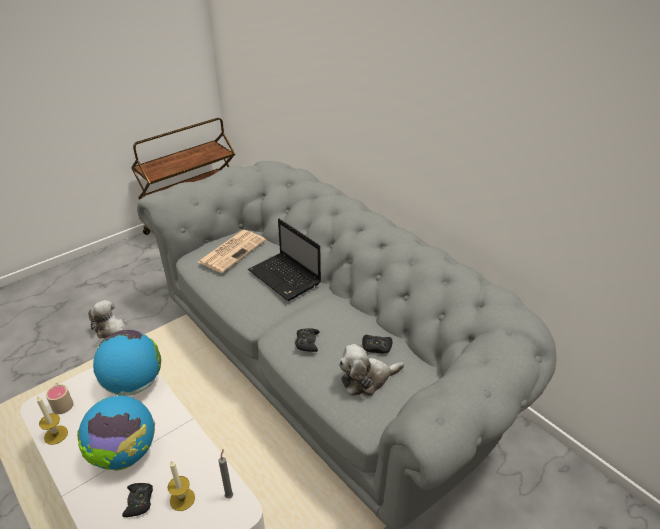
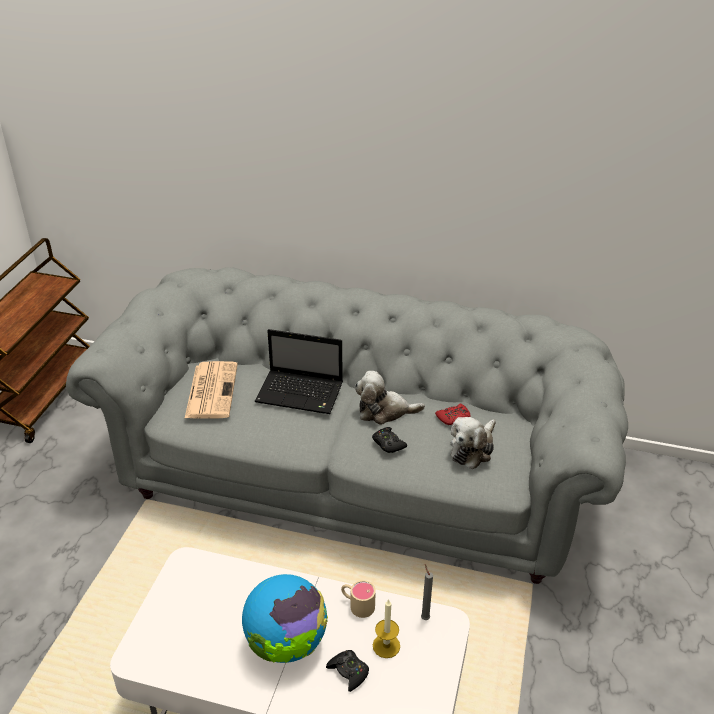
camera: 35 degrees left, 0 degrees up
(56, 435) = (190, 671): candle -> none
(62, 402) = (157, 640): beige mug -> beige mug (357, 604)
(112, 331) = (69, 562): plush toy -> plush toy (384, 411)
(134, 383) = (219, 579): globe -> none
(376, 347) = (453, 418): black game controller -> red game controller

